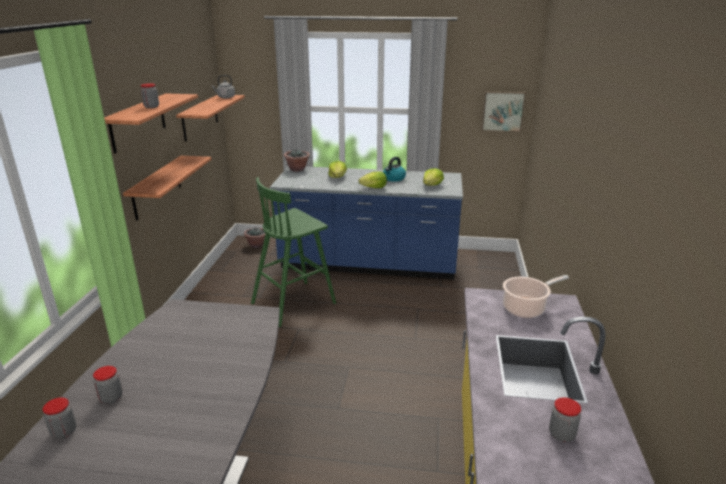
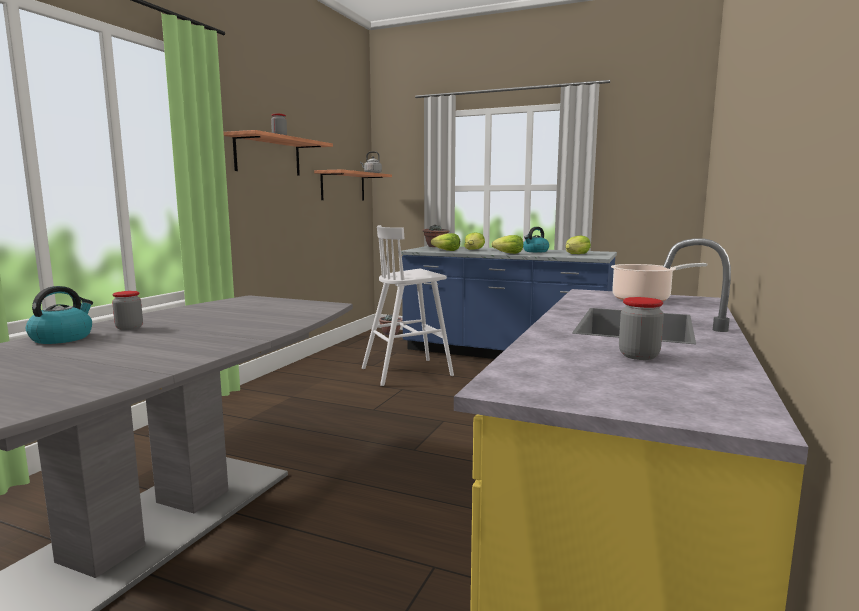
camera: 15 degrees right, 15 degrees down
(64, 432) = (62, 338): jar -> kettle
(157, 187) = (280, 228): shelf -> none
(295, 302) = (408, 372): green stool -> white stool
(314, 183) = (447, 251): none -> lettuce
(502, 111) = (667, 182): picture -> none

